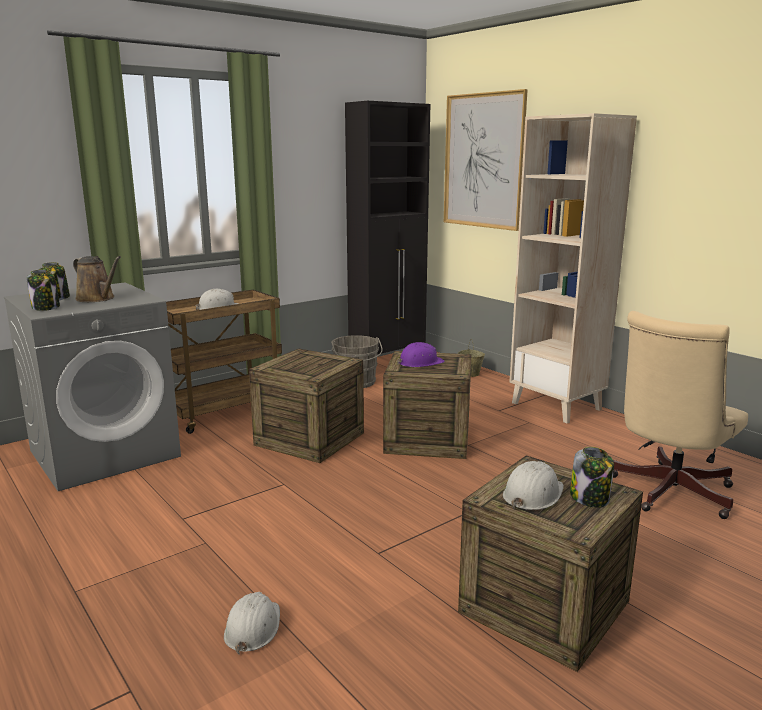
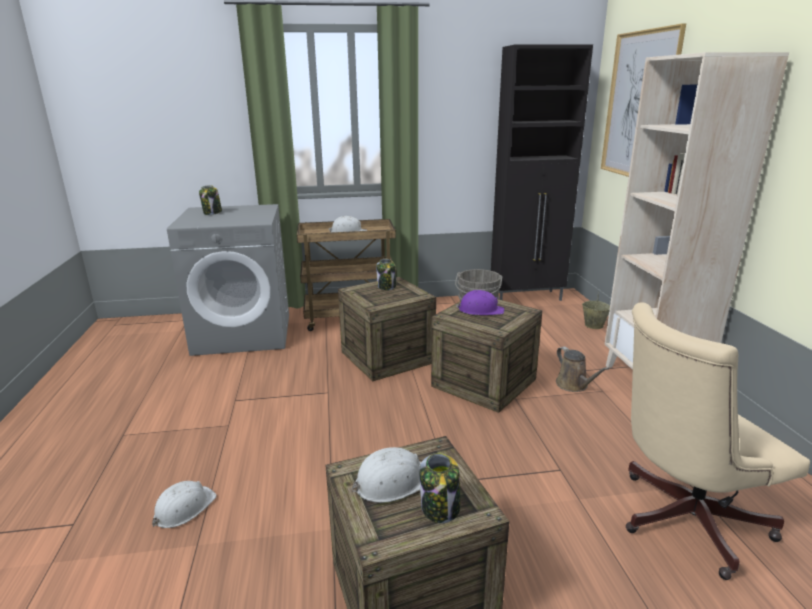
camera: 30 degrees right, 5 degrees up
(46, 307) = (191, 220): jar -> jar (387, 287)
(97, 299) = (234, 216): brown watering can -> brown watering can (574, 385)

